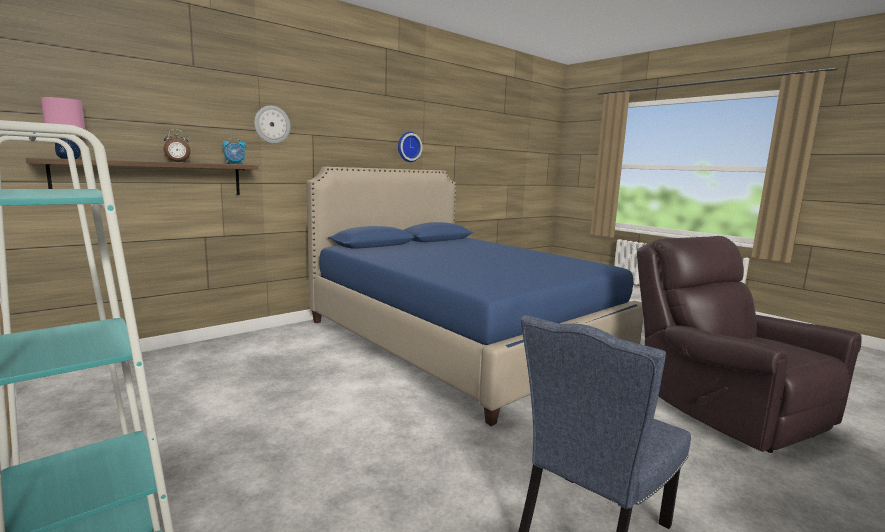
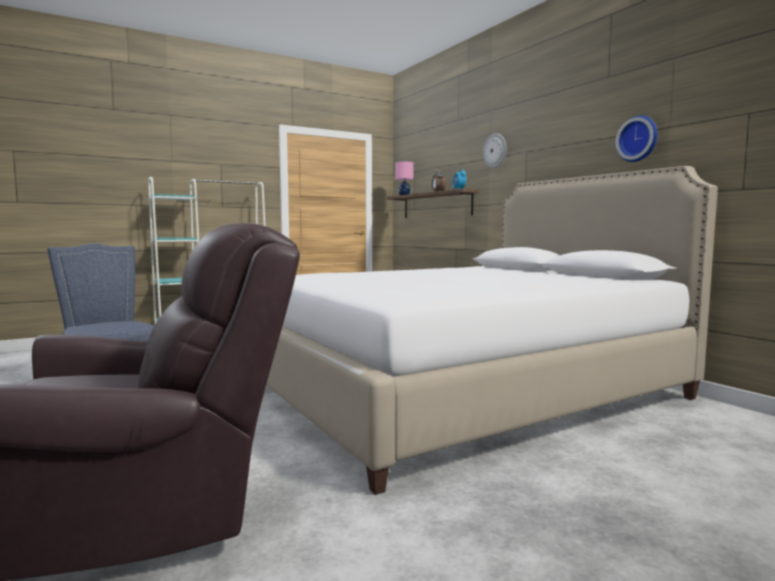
camera: 100 degrees right, 5 degrees down
(460, 339) = (467, 392): blue bed -> white bed

